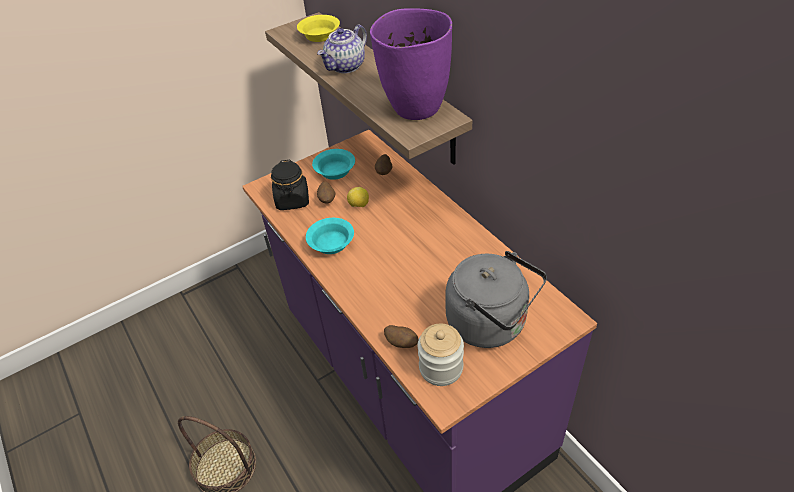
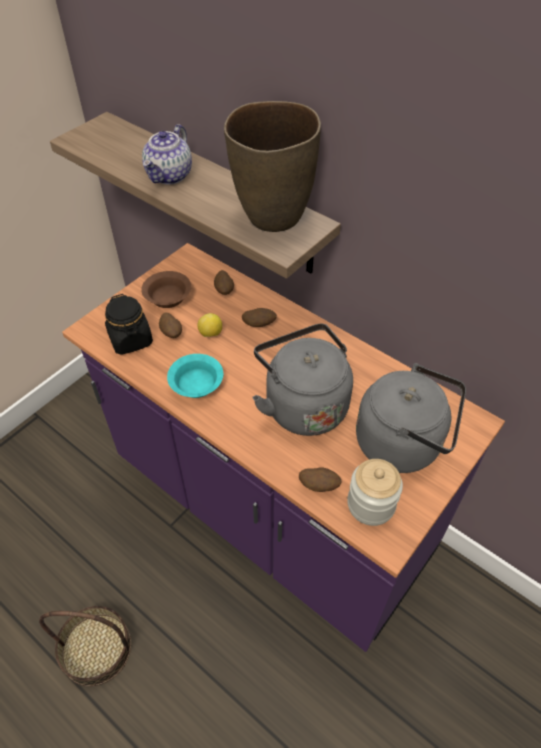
camera: 20 degrees left, 5 degrees up
(320, 36) = (122, 142): yellow bowl -> none
(335, 171) = (168, 297): turquoise bowl -> brown bowl
(403, 204) = (259, 324): none -> potato
(414, 275) = (303, 404): none -> grey kettle
(415, 108) = (272, 217): purple vase -> brown vase

